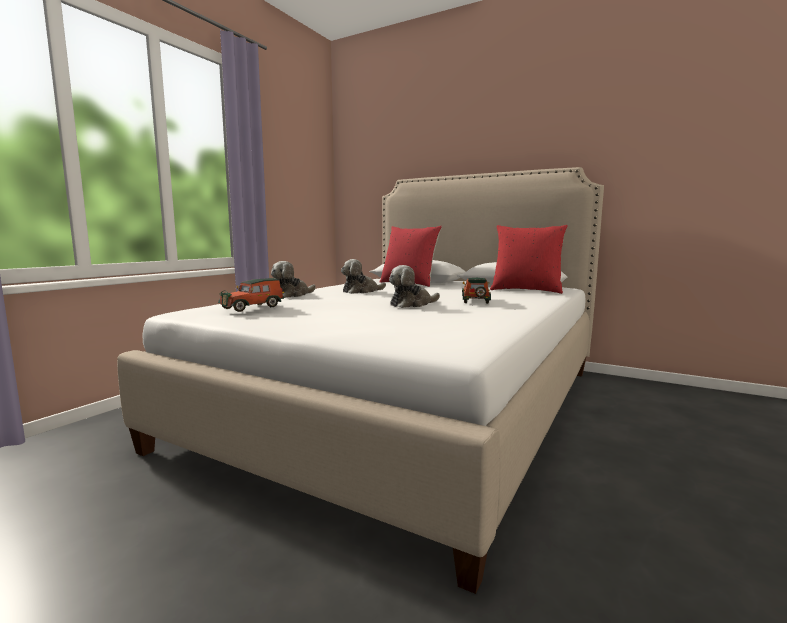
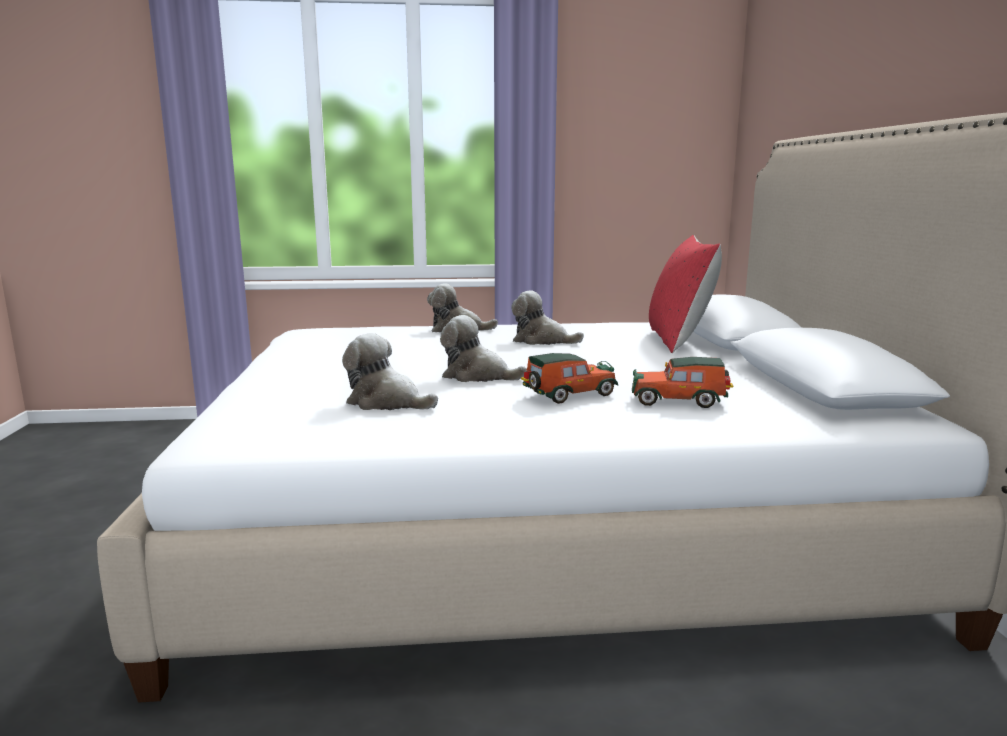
camera: 55 degrees right, 5 degrees up
(253, 307) = (336, 339): toy car -> toy car (679, 401)
(437, 318) = (387, 402): none -> plush toy
(526, 290) = (782, 402): red pillow -> none

